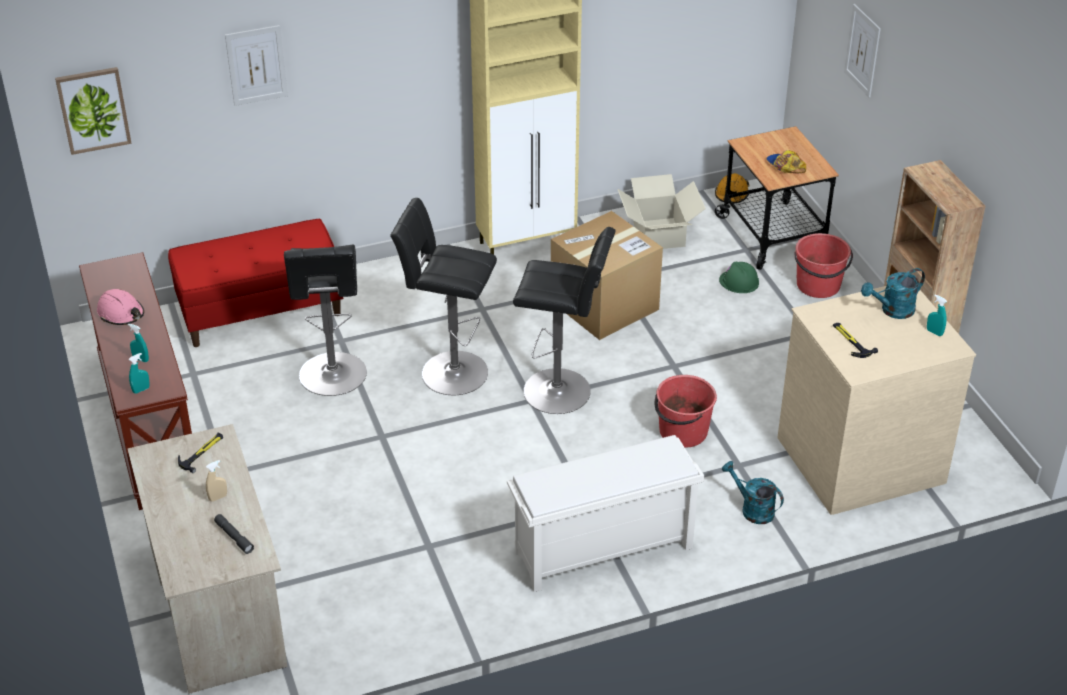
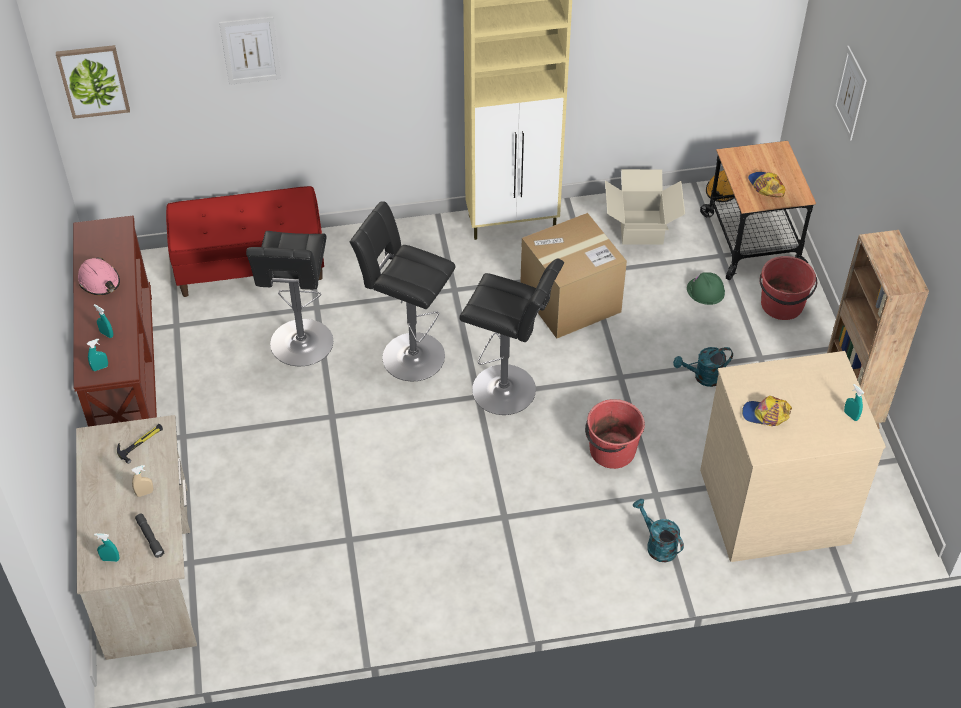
camera: 10 degrees right, 10 degrees up
(195, 562) = (110, 559): none -> turquoise spray bottle
(602, 551) = (506, 569): white shoe rack -> none
(851, 341) = (765, 415): hammer -> cap
(892, 311) = (816, 385): turquoise watering can -> turquoise watering can (703, 377)

